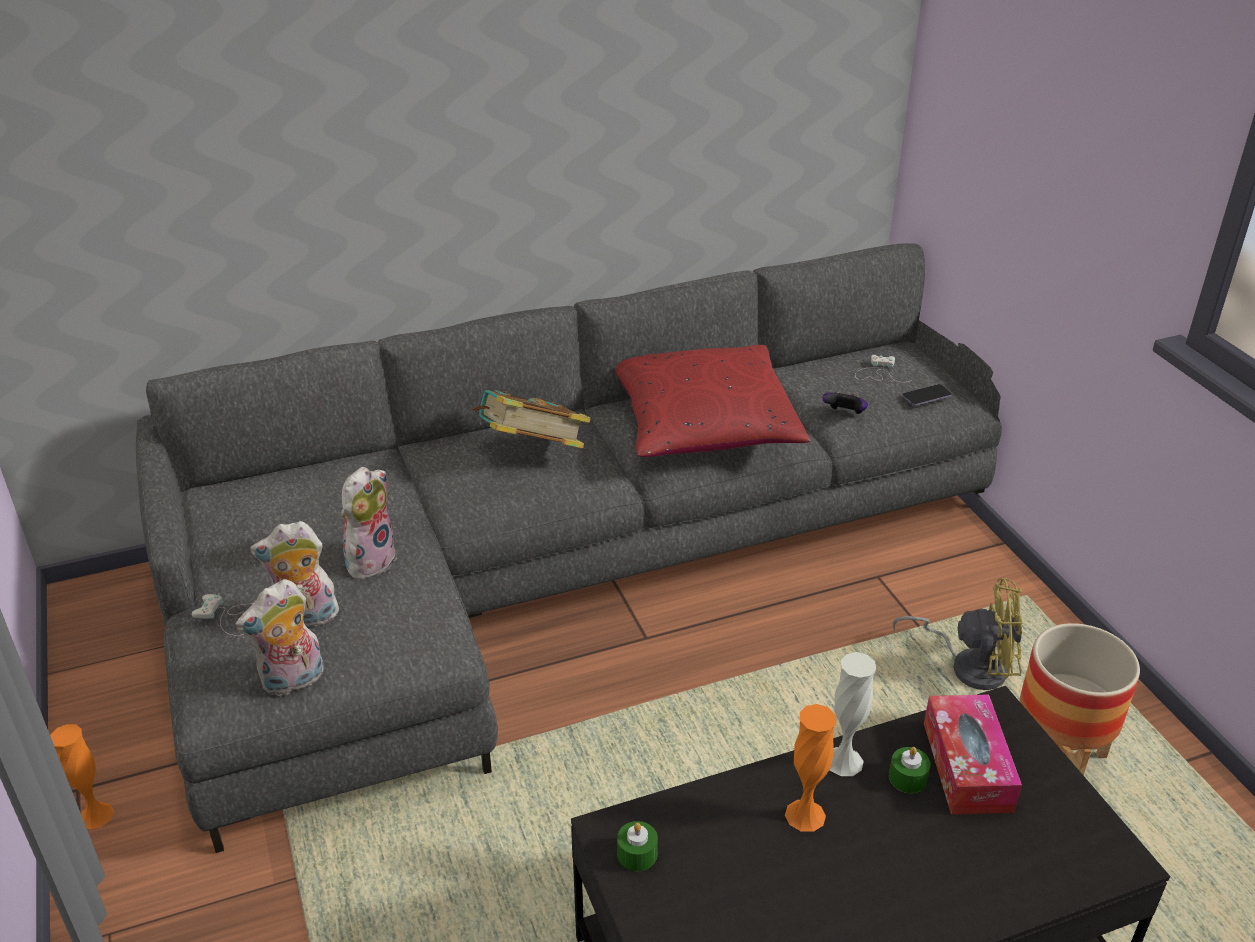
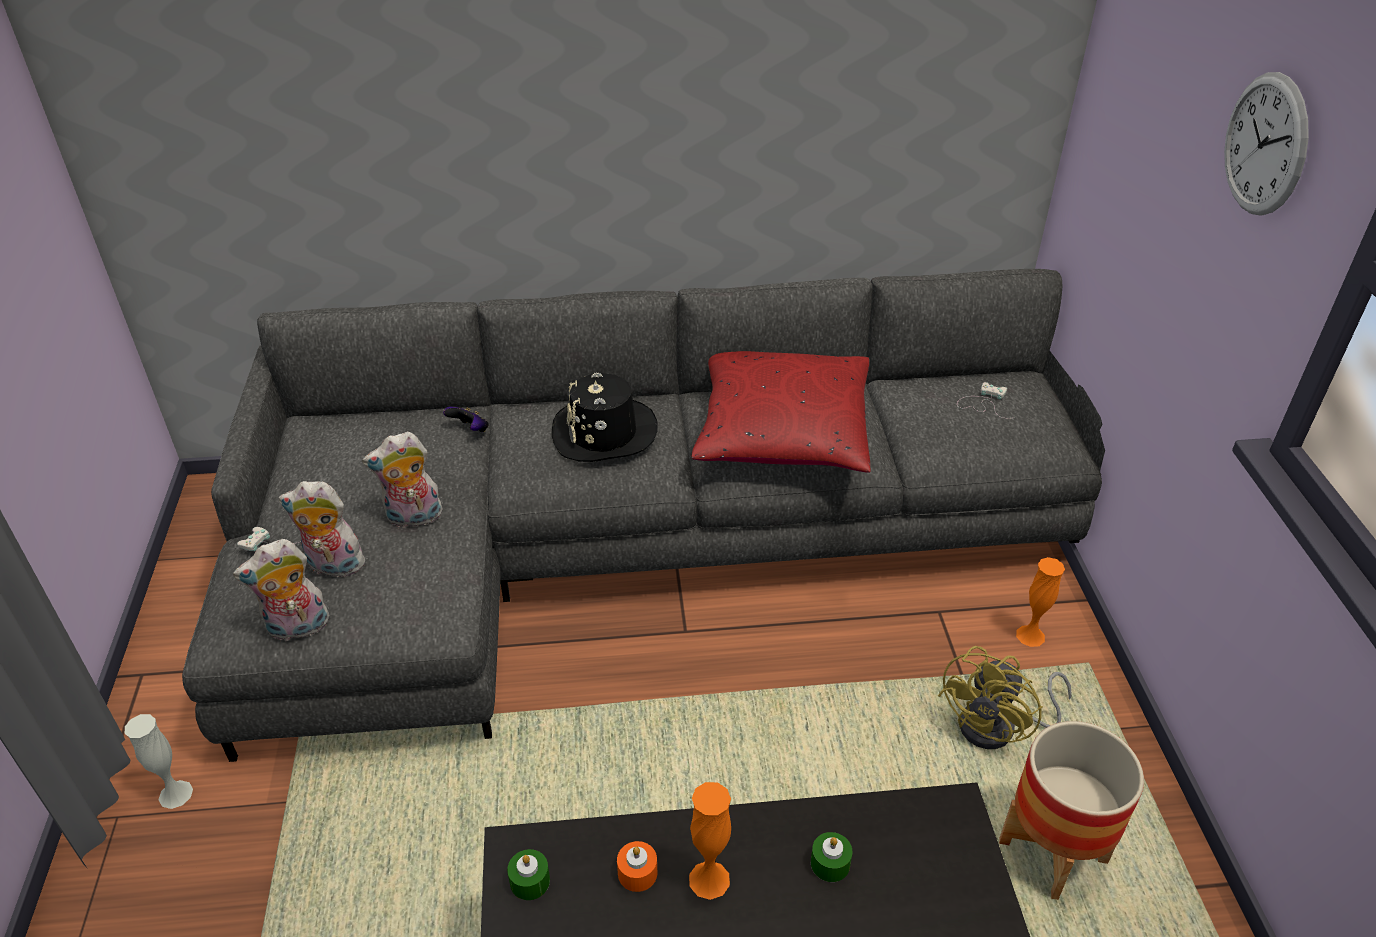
camera: 15 degrees right, 5 degrees up
(96, 815) = (147, 702): orange vase -> orange vase (1030, 635)
(370, 560) = (413, 518): plush toy -> plush toy turned 150 degrees counterclockwise
(532, 451) = (604, 433): book -> black hat
(736, 824) = (637, 873): none -> orange candle
(843, 761) = (772, 829): white vase -> white vase (175, 794)
(844, 414) = (930, 443): game controller -> game controller (470, 430)
(926, 396) = (1024, 438): phone -> none
(967, 766) = (898, 865): tissue box -> none
(969, 665) = (998, 728): yellow fan -> yellow fan turned 105 degrees clockwise
(1132, 82) = (1265, 144): none -> wall clock

